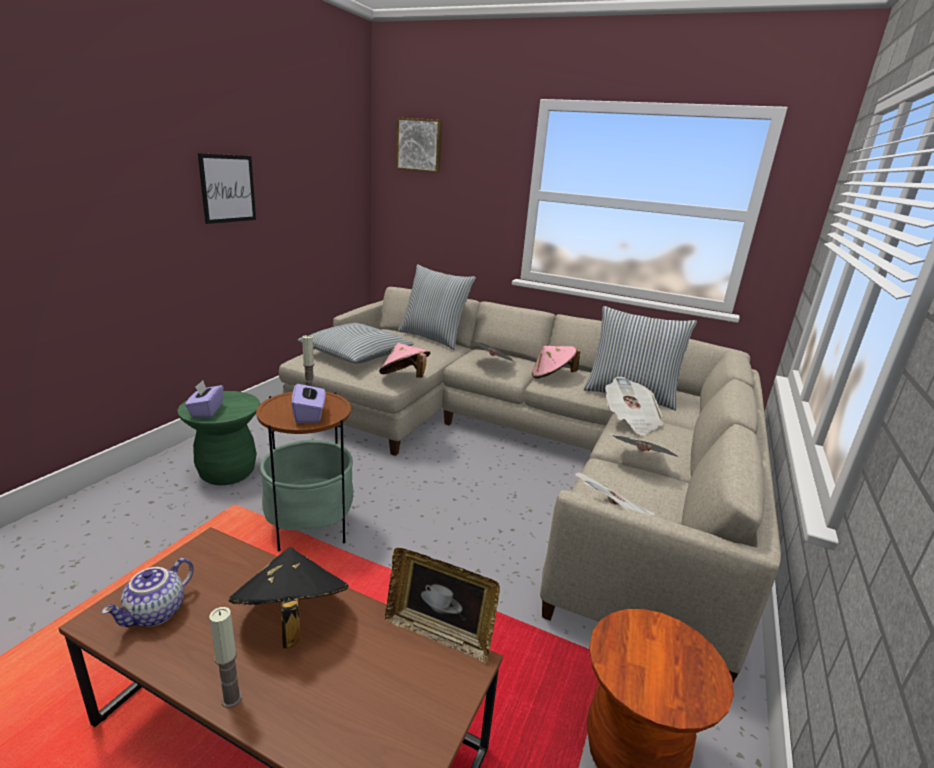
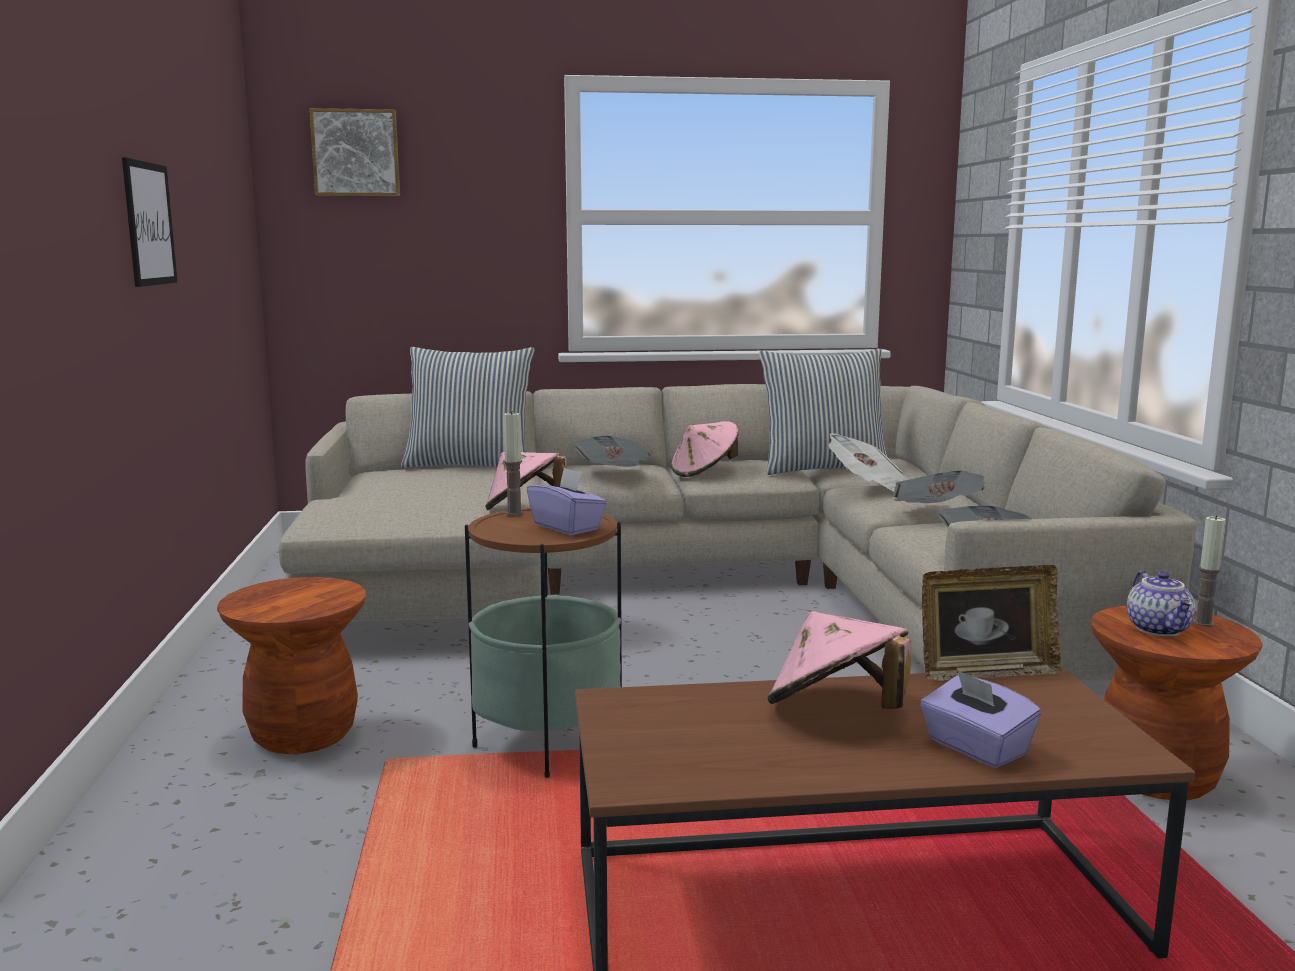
camera: 30 degrees left, 10 degrees down
(156, 614) = (682, 758): teapot -> teapot (1160, 630)
(206, 411) = (286, 606): purple tissue box -> purple tissue box (975, 748)
(227, 473) = (303, 734): green stool -> brown stool
(231, 698) = (897, 769): candle -> candle (1203, 623)
(291, 620) = (836, 712): black hat -> pink hat
(356, 354) = (395, 500): pillow -> none

